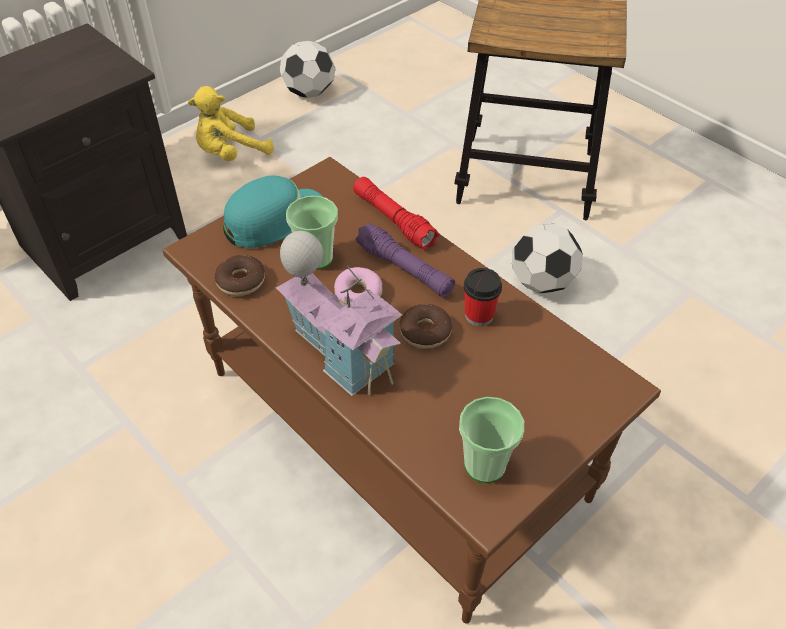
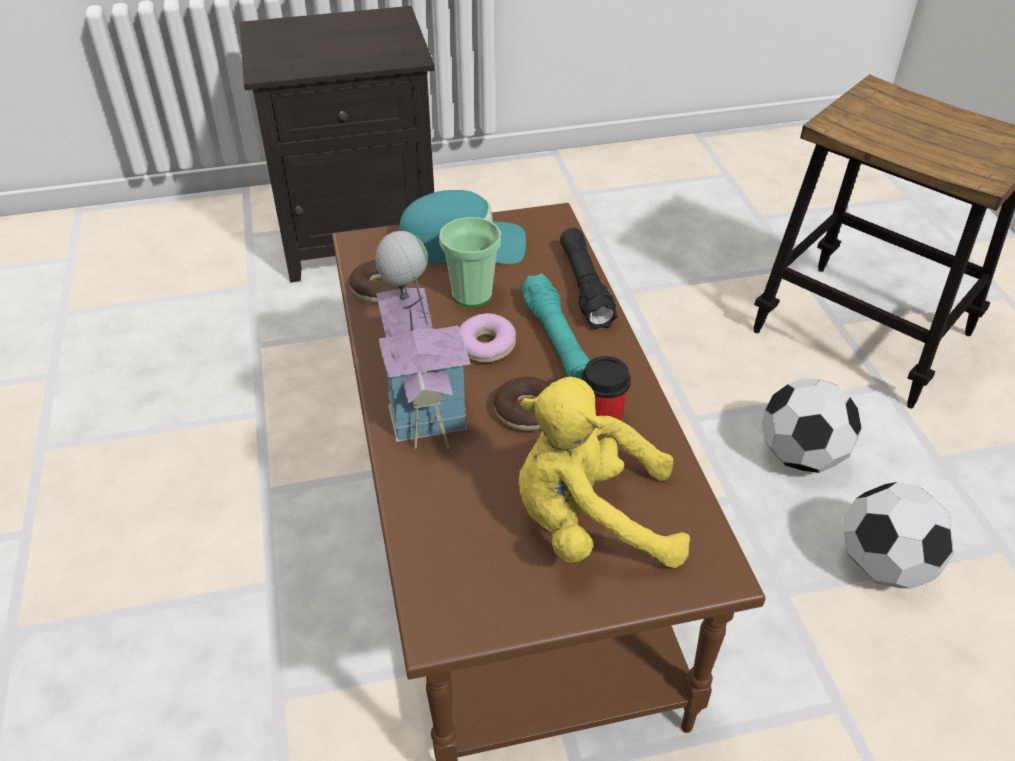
camera: 30 degrees right, 5 degrees down
(231, 153) = (537, 198): yellow plush toy -> yellow plush toy (590, 523)
(309, 93) = (663, 164): football -> football (883, 565)
(393, 220) = (585, 287): red flashlight -> black flashlight
(405, 269) = (556, 340): purple flashlight -> turquoise flashlight
(485, 465) = (479, 577): cup -> none

